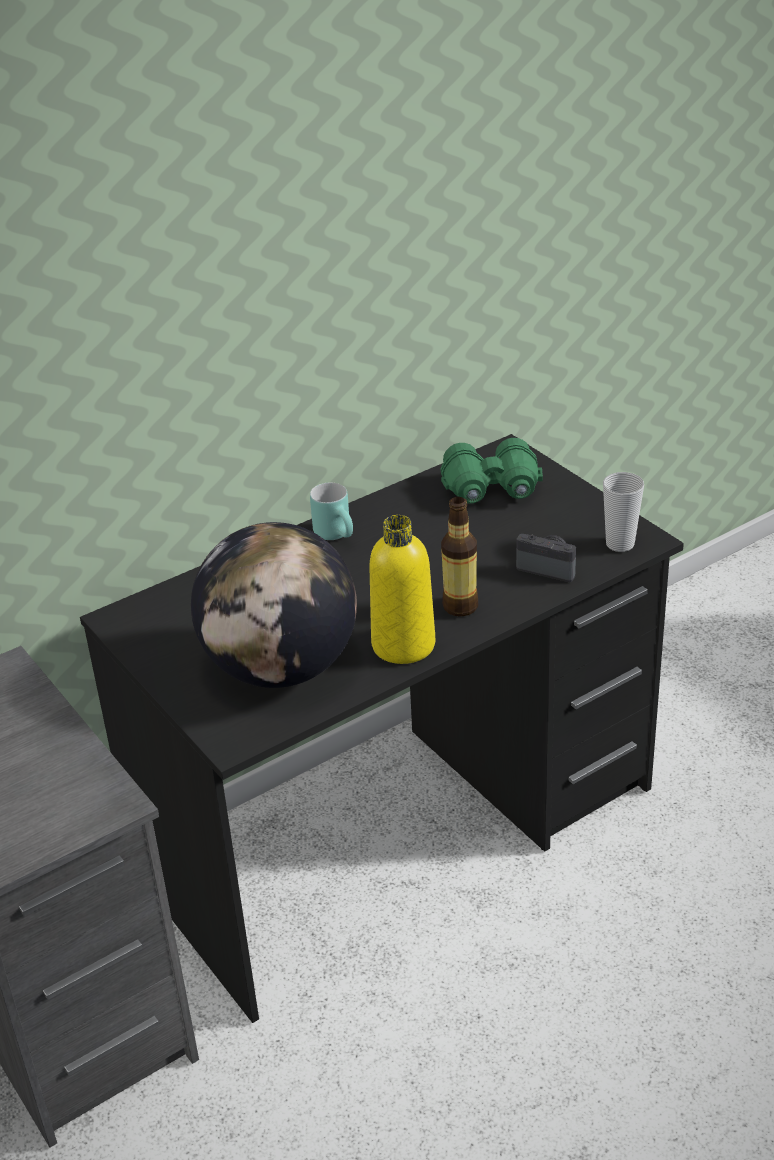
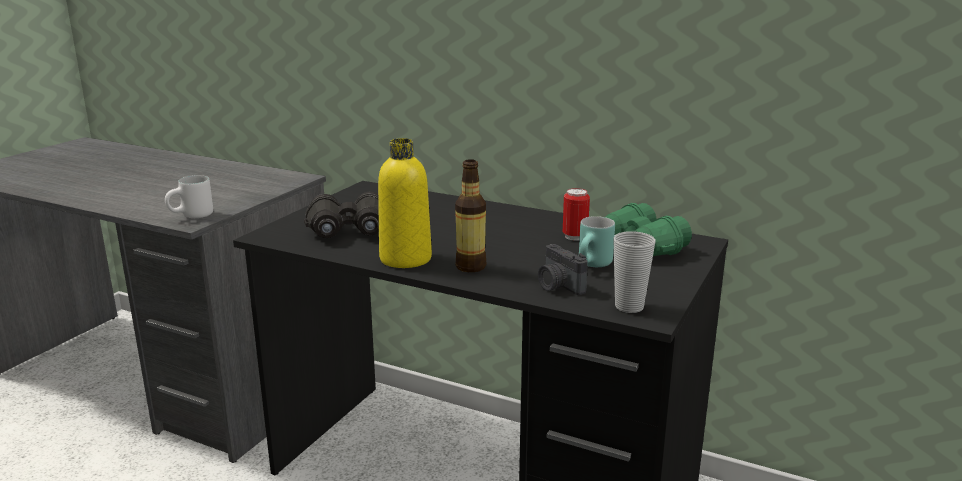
camera: 60 degrees right, 15 degrees down
(91, 800) = (192, 217): none -> white mug
(281, 668) = (349, 232): globe -> black binoculars
(338, 535) = (515, 216): turquoise mug -> turquoise mug (594, 266)
(433, 516) = (574, 236): none -> can
(548, 567) = (558, 286): camera -> camera turned 150 degrees clockwise

